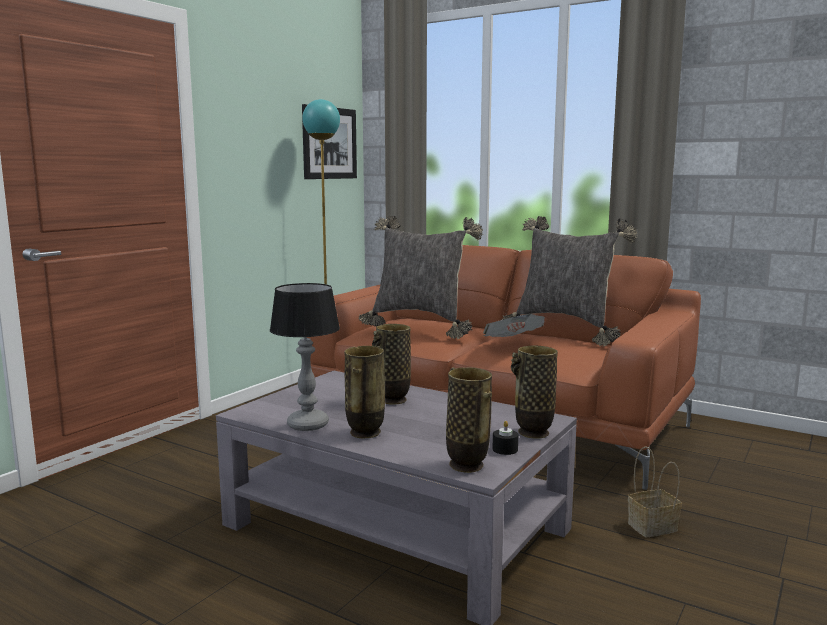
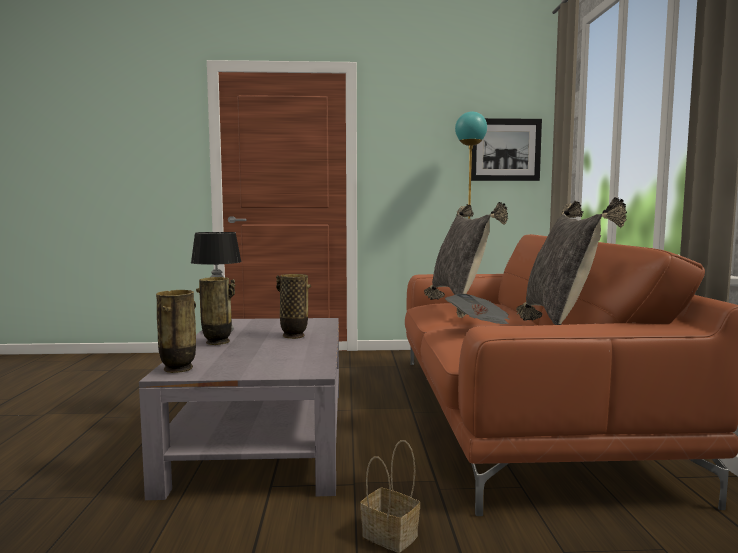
camera: 55 degrees right, 5 degrees down
(505, 449) = (223, 372): black candle -> none
(533, 433) = (271, 373): vase -> none

